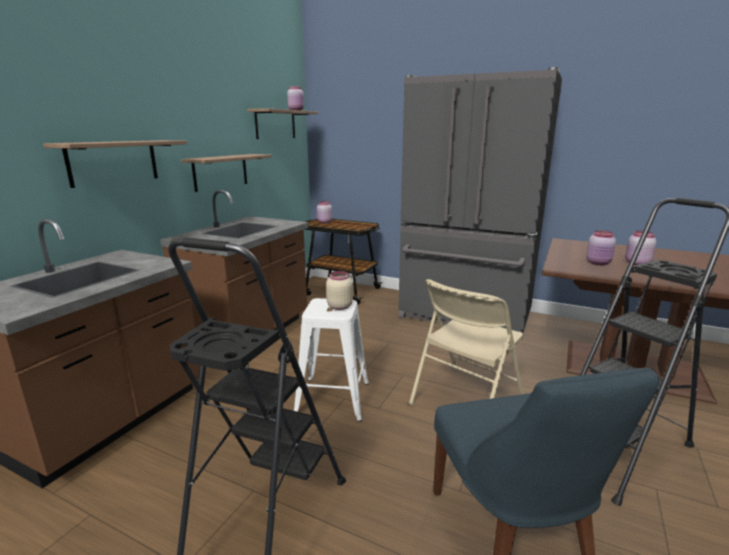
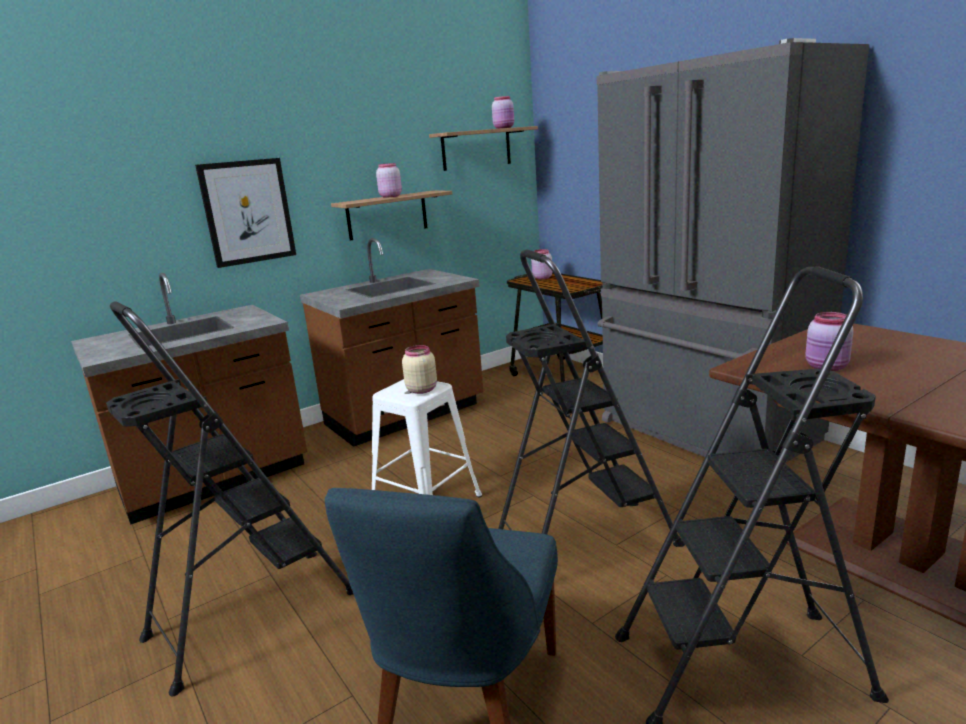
camera: 30 degrees right, 0 degrees up
(114, 162) = (247, 212): shelf -> picture
(466, 400) = (583, 543): beige chair -> step ladder
(636, 263) = (902, 374): pink jar -> pink jar (390, 196)

